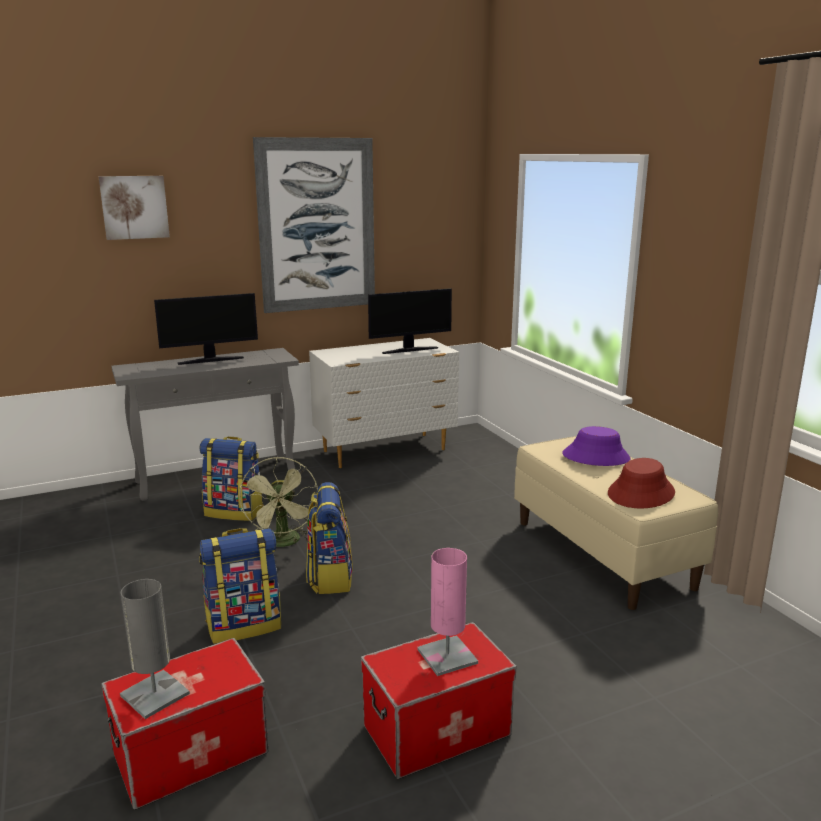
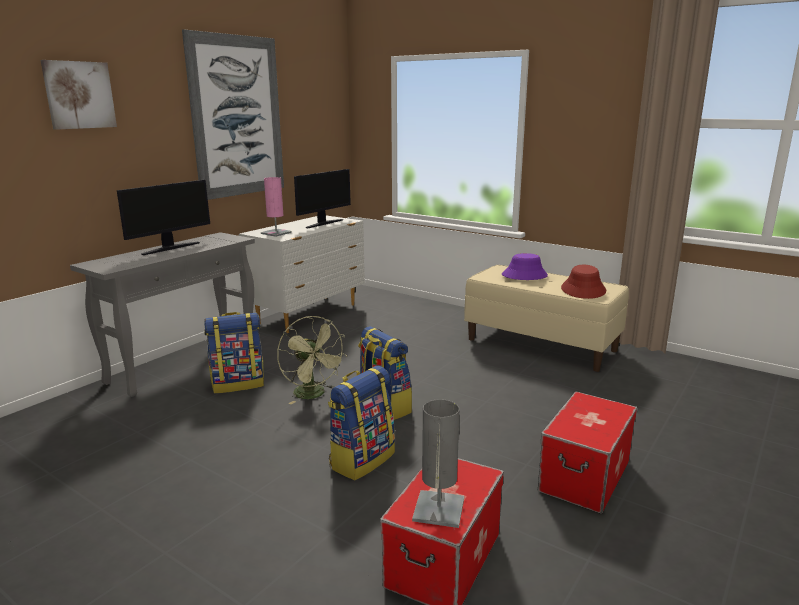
camera: 30 degrees left, 0 degrees up
(447, 656) = (592, 414): pink table lamp -> pink table lamp (276, 233)

